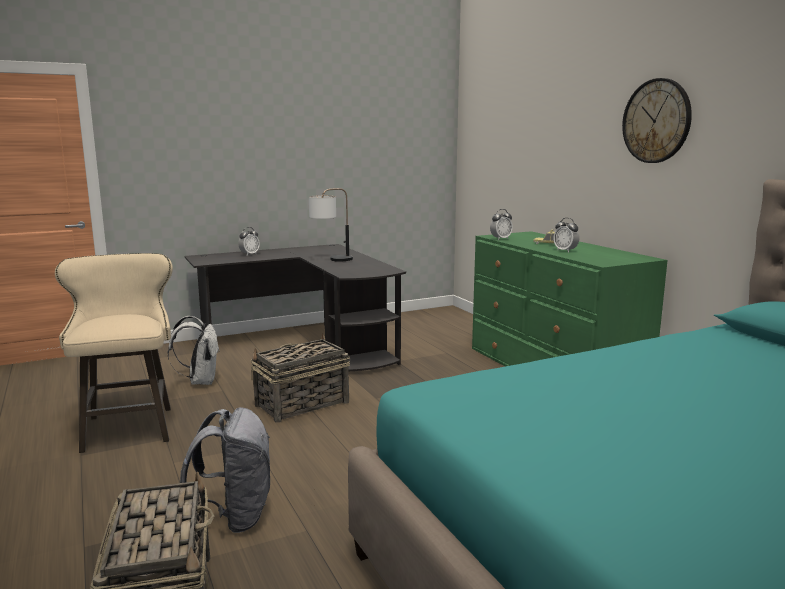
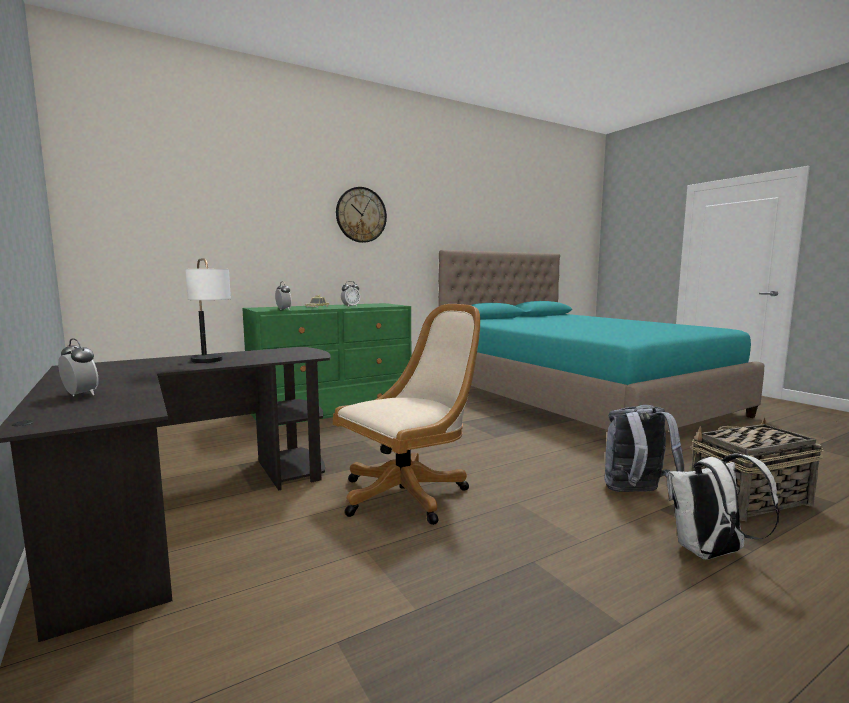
camera: 95 degrees left, 5 degrees down
(129, 426) = (515, 607): beige stool -> none
(200, 381) = (323, 581): white backpack -> white backpack (710, 554)
(301, 404) = (411, 491): basket -> office chair

